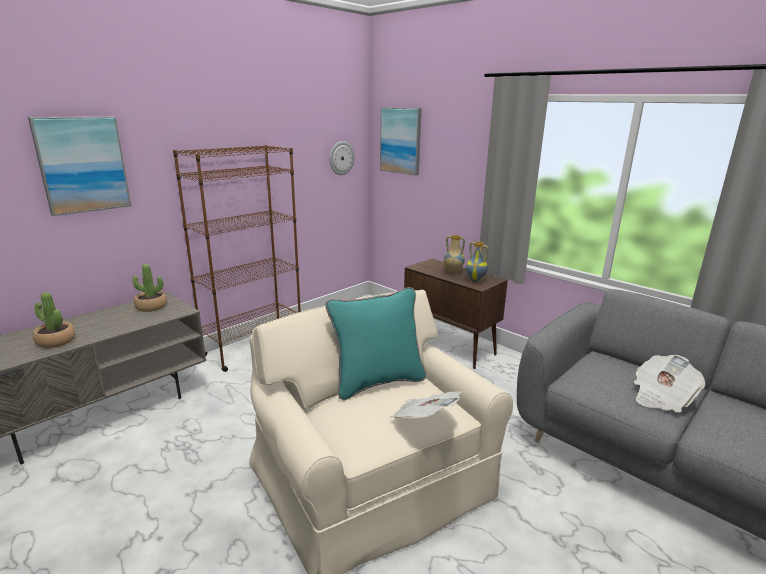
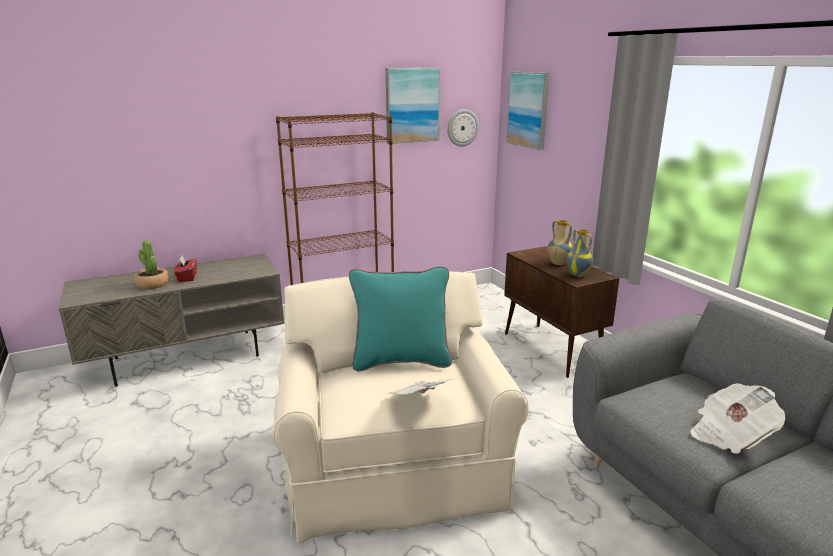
camera: 20 degrees right, 0 degrees up
(82, 164) = (193, 128): picture -> picture (412, 105)
(94, 328) = (187, 277): none -> red tissue box
(151, 307) = (242, 265): potted plant -> none

